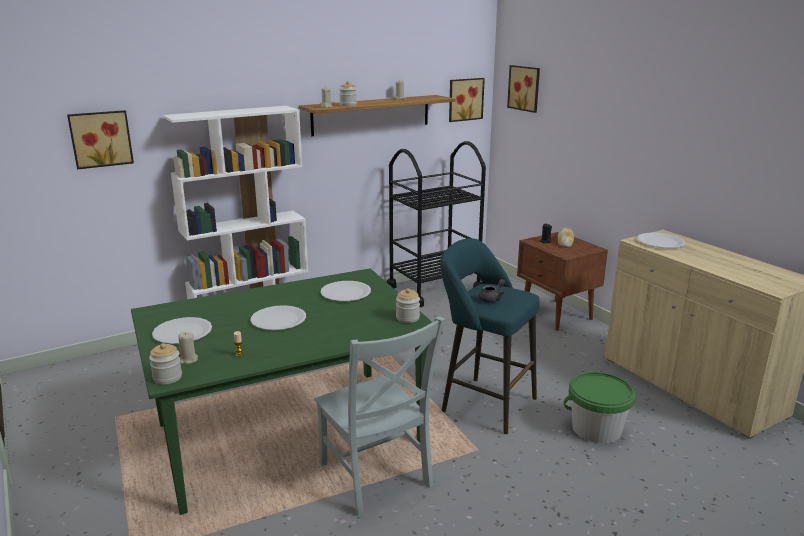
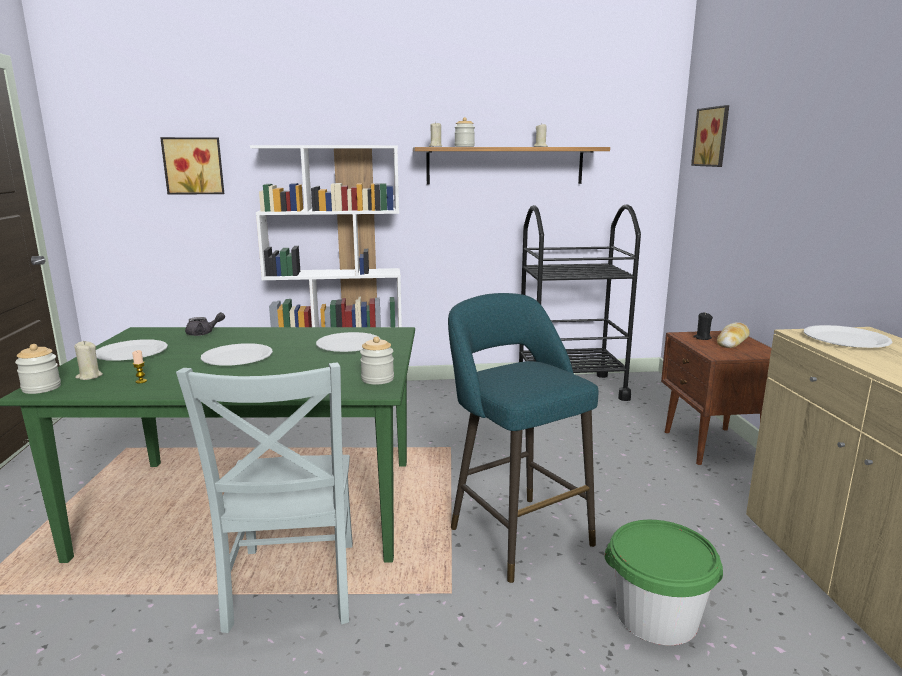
camera: 25 degrees right, 5 degrees down
(465, 99) = (638, 156): picture -> none
(492, 299) = (517, 377): grey teapot -> grey teapot (204, 333)

